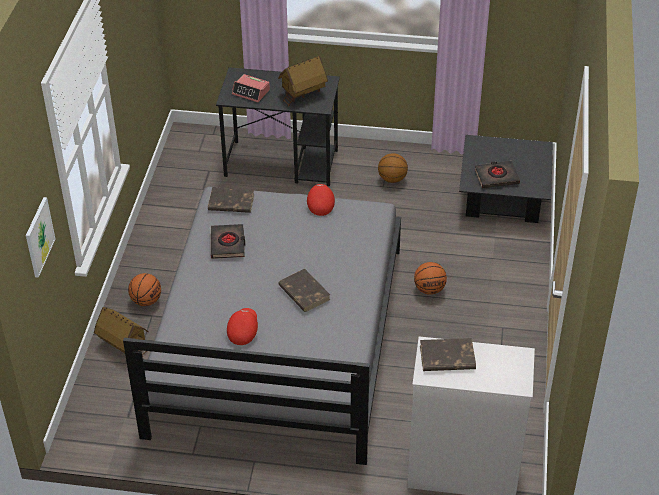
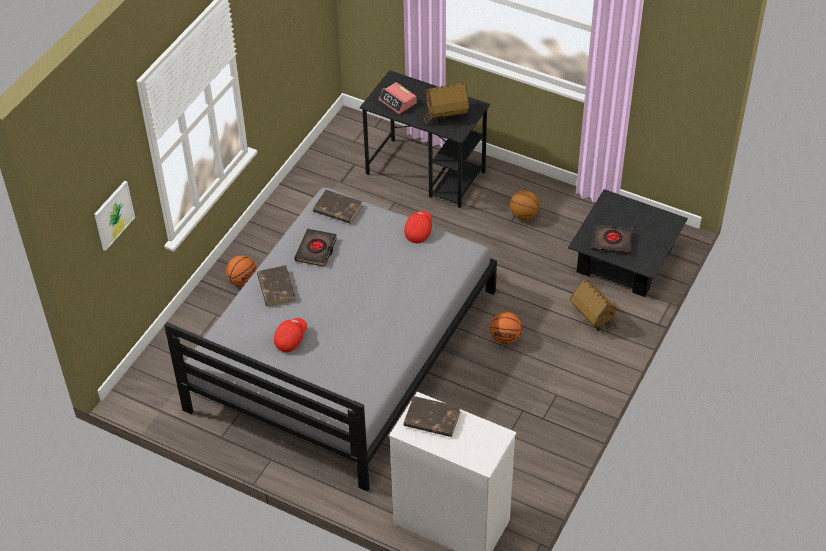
camera: 20 degrees right, 5 degrees up
(124, 345) = (205, 318): toy house -> toy house (593, 317)
(304, 292) = (362, 316): brown book -> brown book (276, 287)

